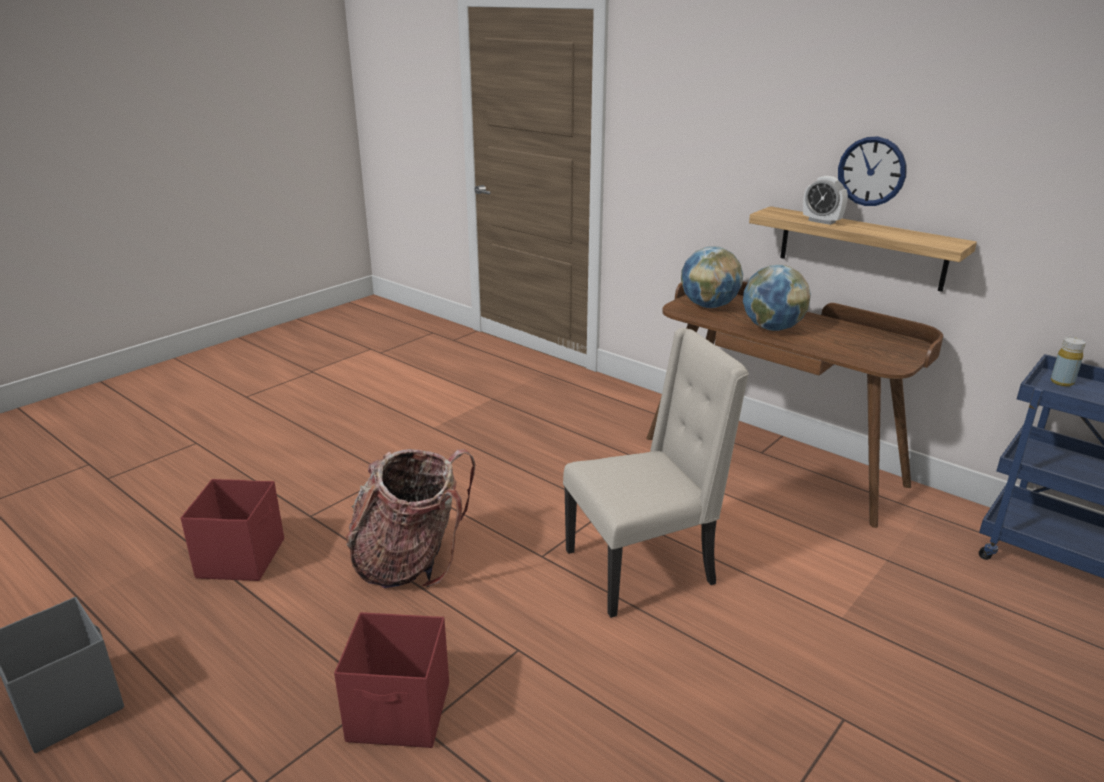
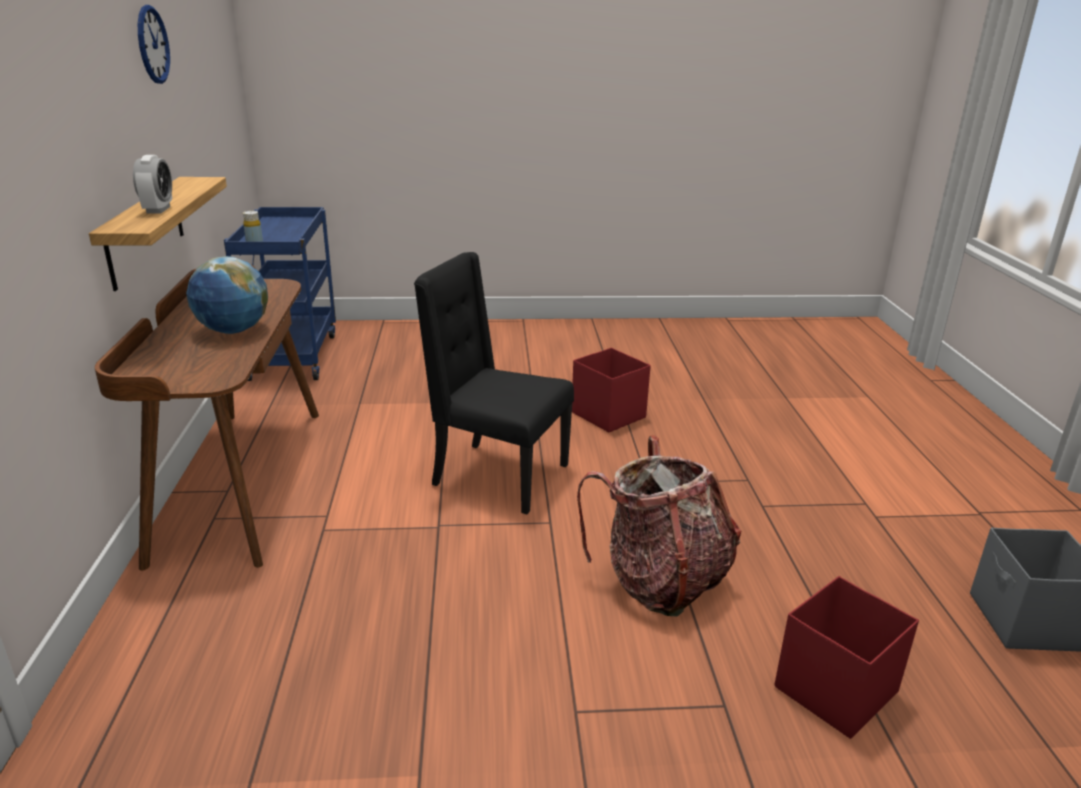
camera: 135 degrees left, 0 degrees up
(400, 713) = (756, 492): red storage box -> red storage box (608, 414)
(643, 568) = (497, 476): beige chair -> black chair
(709, 306) = (186, 370): globe -> none
(871, 171) = (126, 142): wall clock -> wall clock (152, 44)

